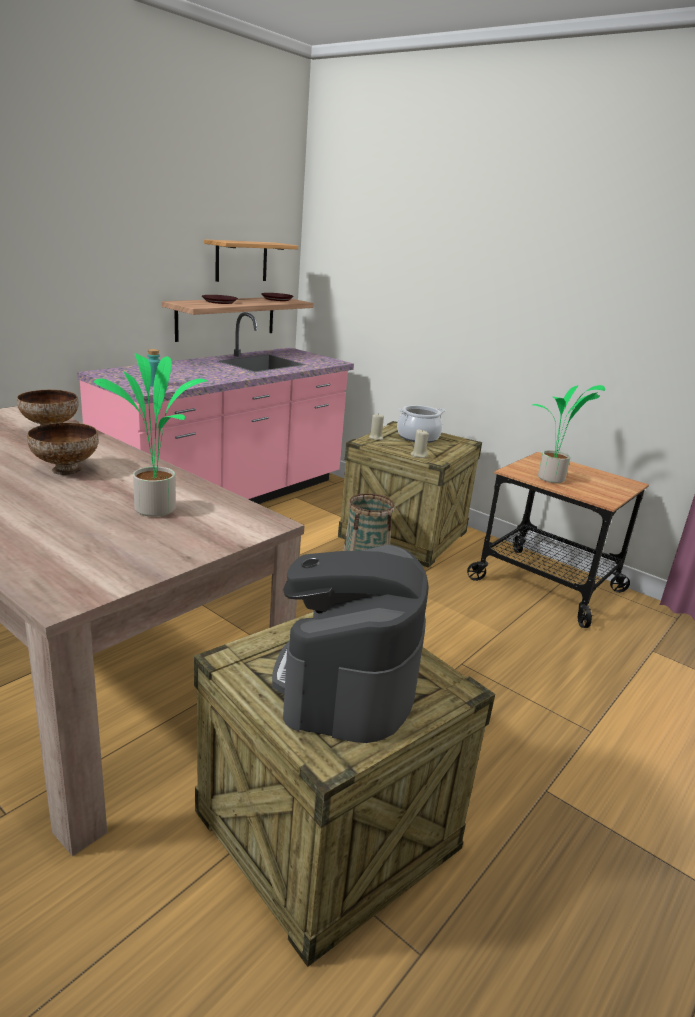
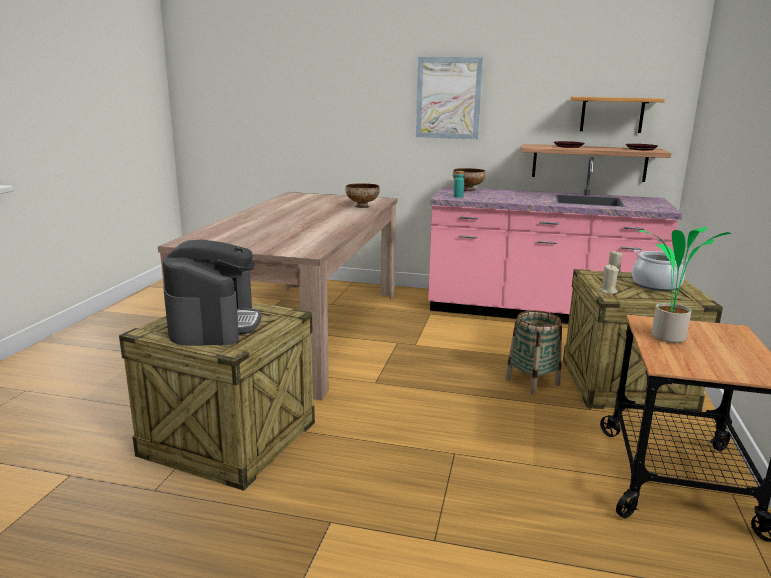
camera: 65 degrees right, 5 degrees down
(63, 239) = (448, 98): none -> picture
(67, 469) = (315, 218): bowl -> bowl (468, 190)
(157, 508) = (293, 236): potted plant -> none
(347, 681) = (214, 324): coffee machine -> coffee machine turned 105 degrees clockwise

